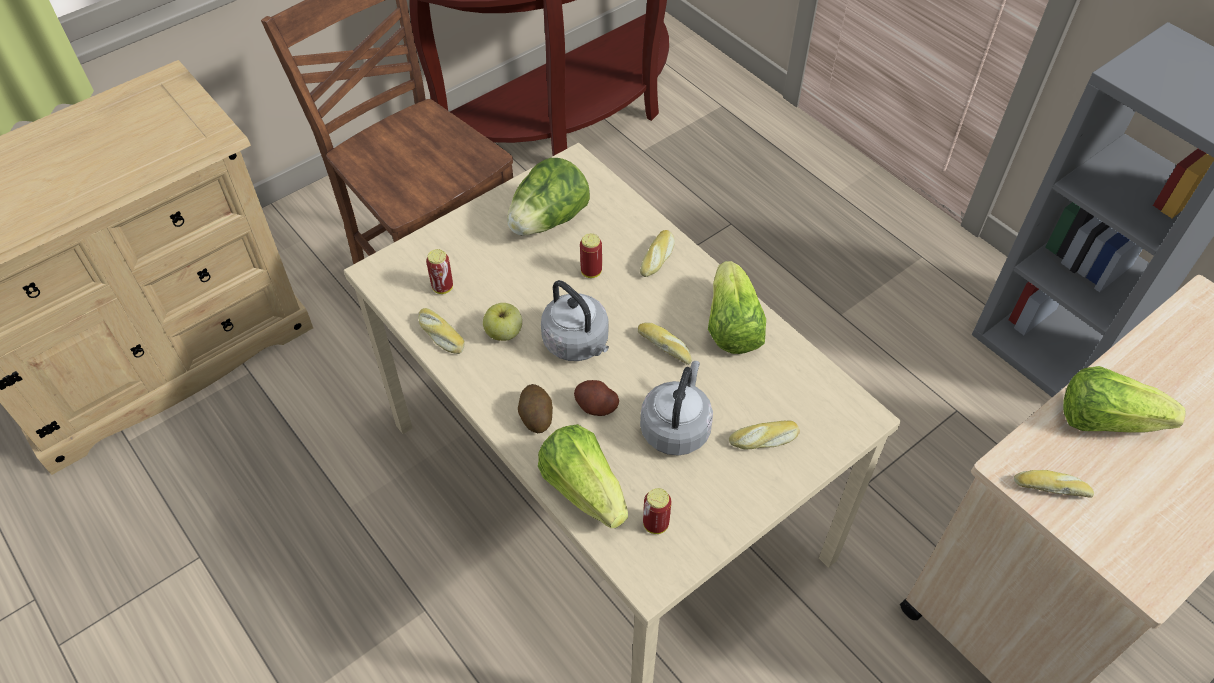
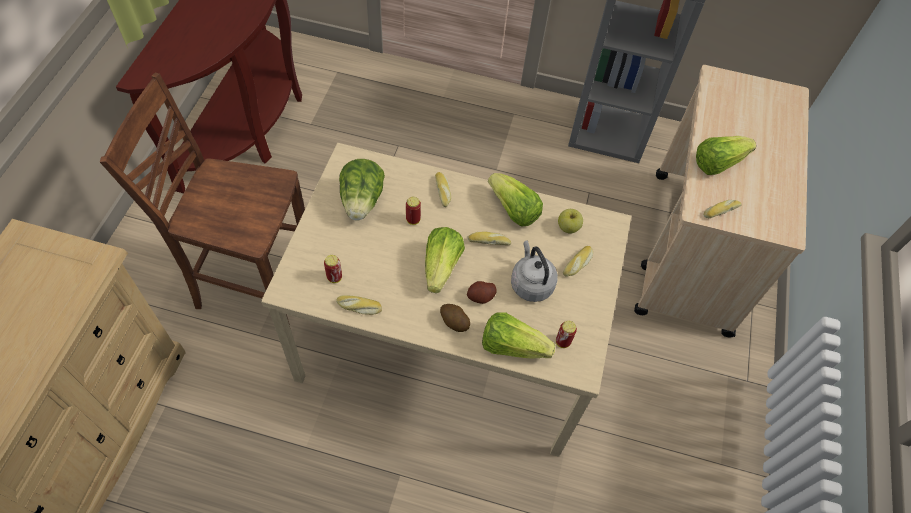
camera: 40 degrees left, 5 degrees up
(504, 333) = (395, 284): apple -> apple (568, 227)
(578, 343) = (441, 266): grey kettle -> lettuce

